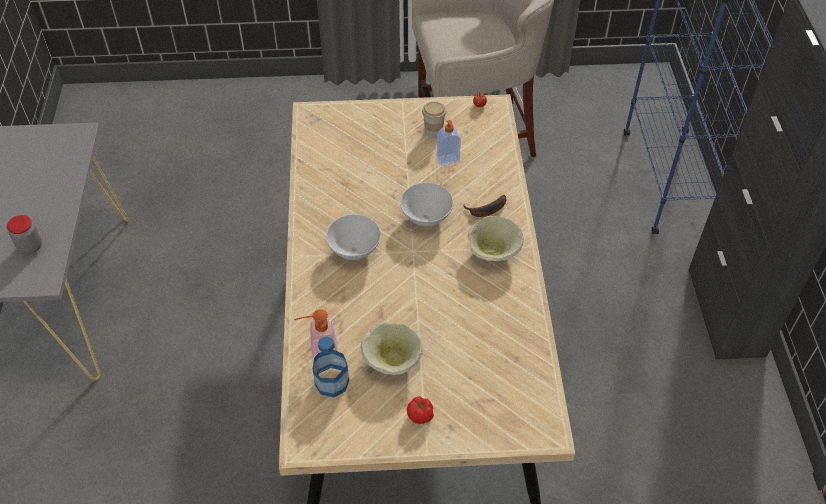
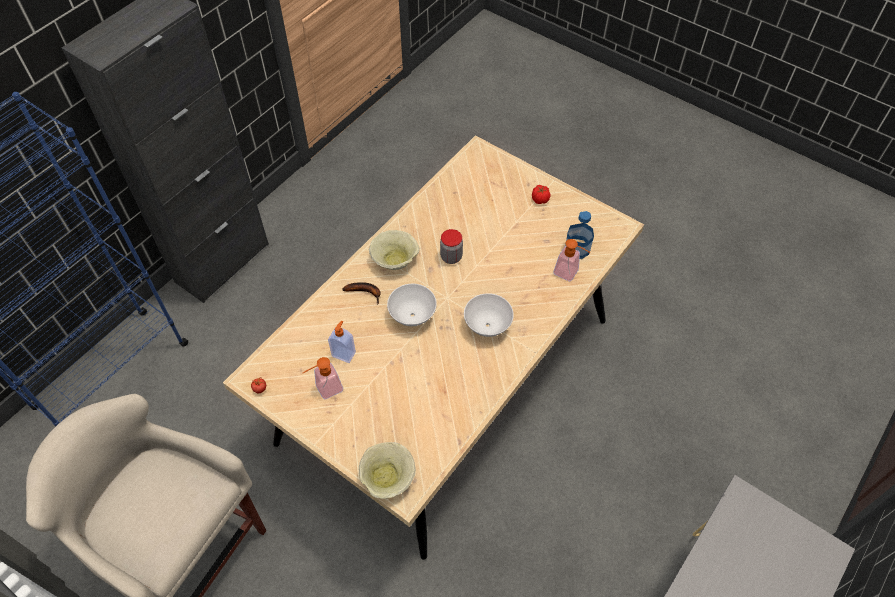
camera: 140 degrees left, 5 degrees up
(30, 247) = (744, 548): jar -> jar (451, 257)
(391, 360) = (529, 238): beige bowl -> beige bowl (388, 478)
(433, 131) = (325, 390): cup -> soap dispenser

